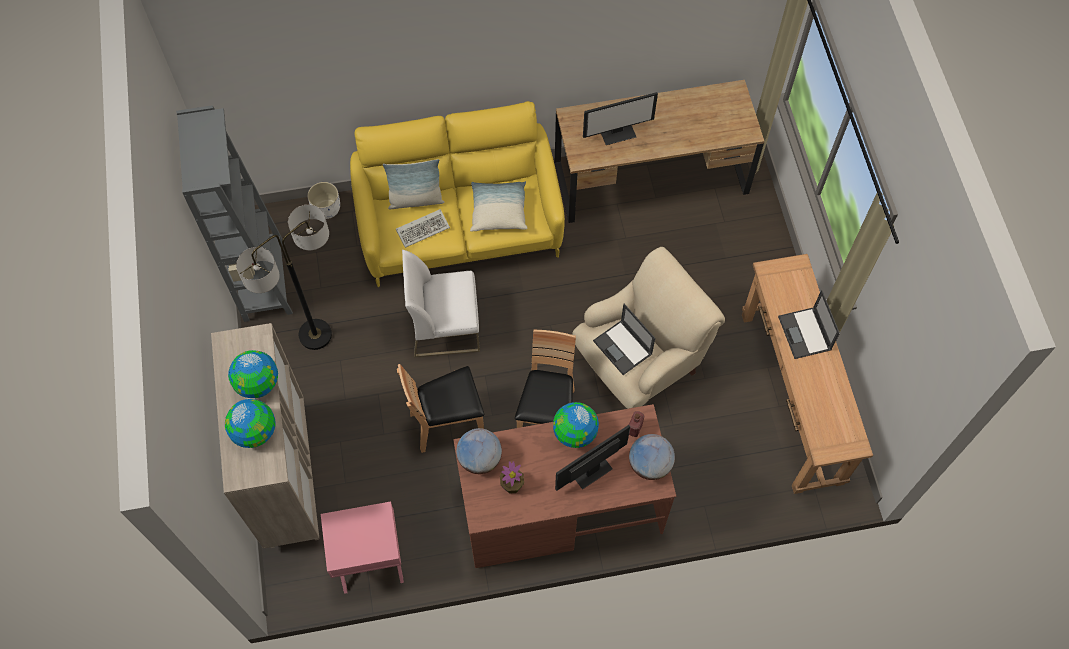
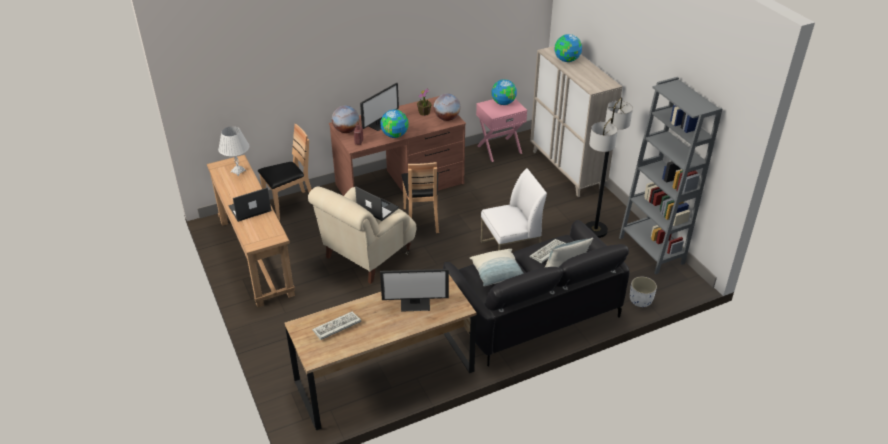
camera: 165 degrees right, 25 degrees down
(258, 384) = (579, 74): globe -> globe (503, 103)
(447, 423) = (484, 206): brown chair -> brown chair (290, 205)
(460, 225) = (531, 310): yellow sofa -> black sofa
(618, 132) = (415, 304): monitor -> monitor turned 150 degrees counterclockwise
(709, 122) = (336, 327): none -> keyboard
(805, 334) = (249, 209): laptop -> laptop turned 90 degrees counterclockwise
(823, 423) = (238, 171): none -> white table lamp

